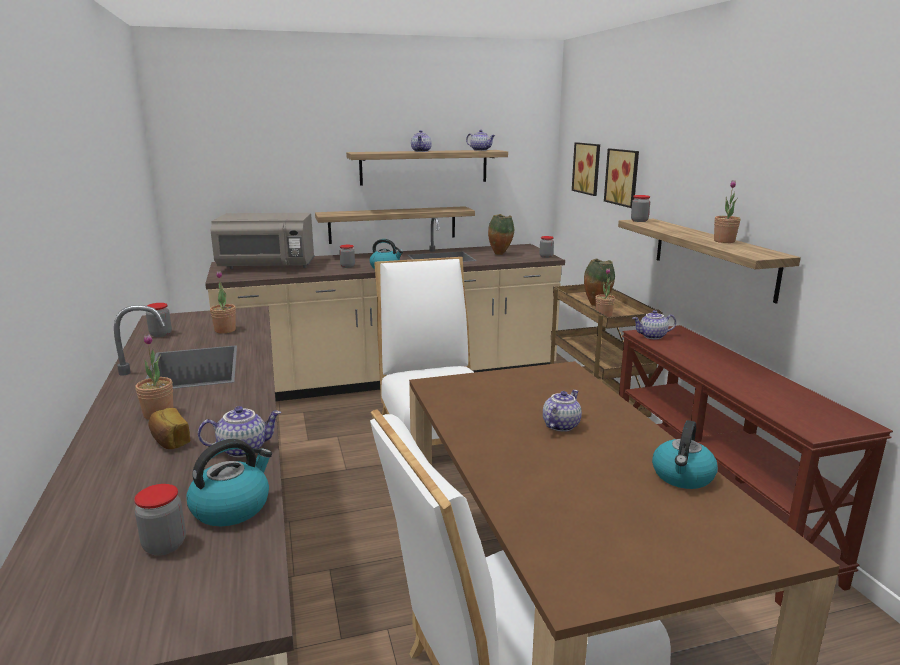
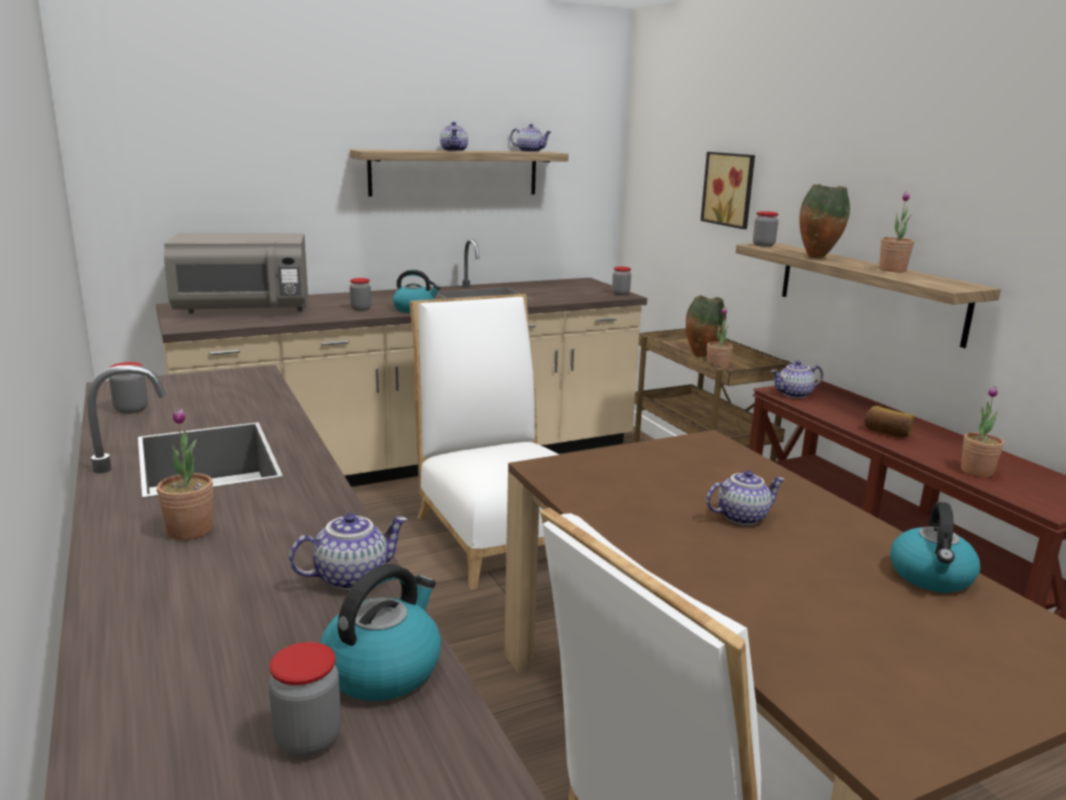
camera: 10 degrees left, 0 degrees up
(169, 440) = (228, 570): bread -> bread (887, 432)
(225, 330) = (229, 401): potted plant -> potted plant (976, 471)
(393, 224) = (412, 251): shelf -> none
(500, 254) = (560, 291): vase -> vase (817, 257)
(560, 425) = (742, 516): teapot -> teapot turned 45 degrees clockwise
(588, 168) = (674, 178): picture -> none

